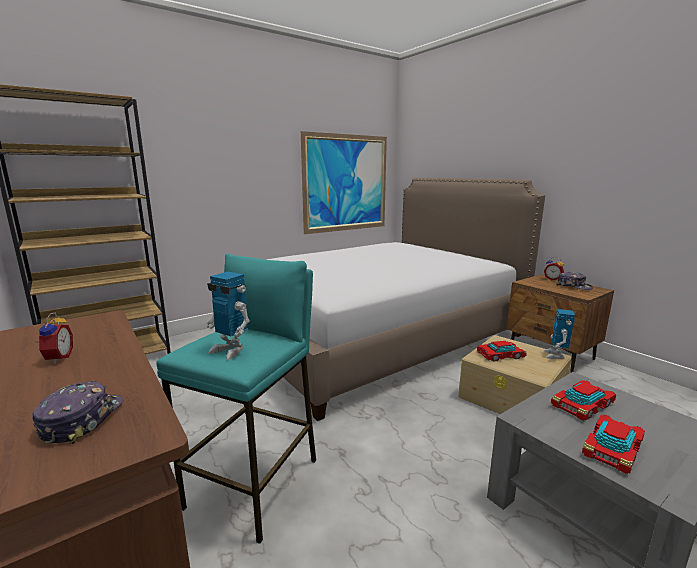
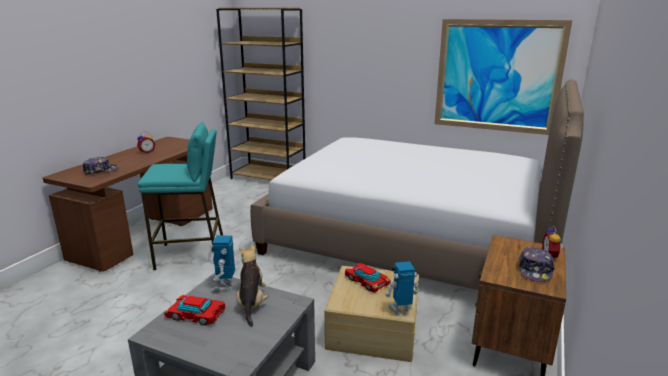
camera: 60 degrees right, 5 degrees up
(230, 350) = (163, 170): toy robot -> toy robot (224, 286)
(583, 405) = (251, 303): toy car -> plush toy

